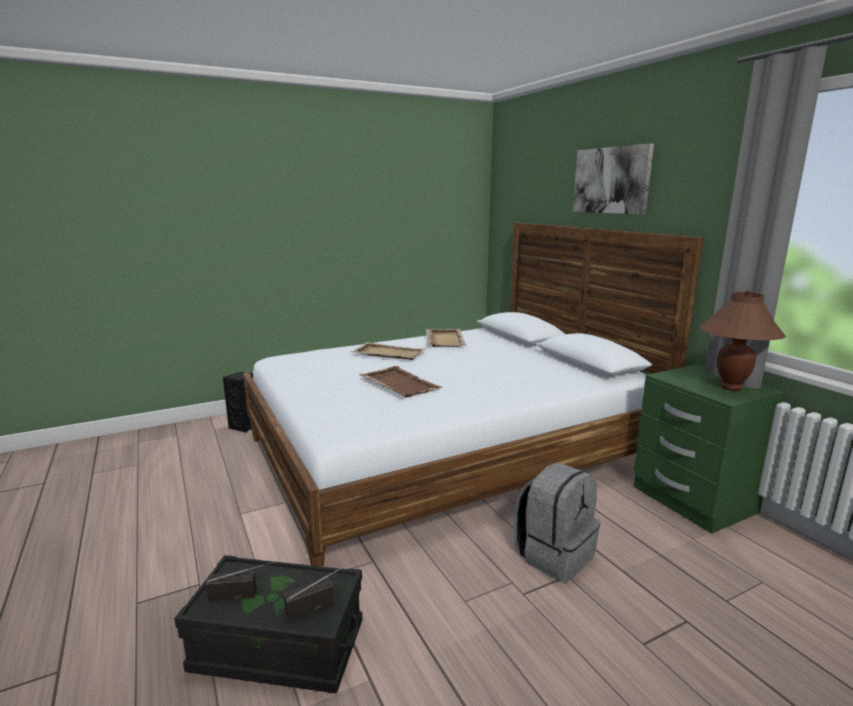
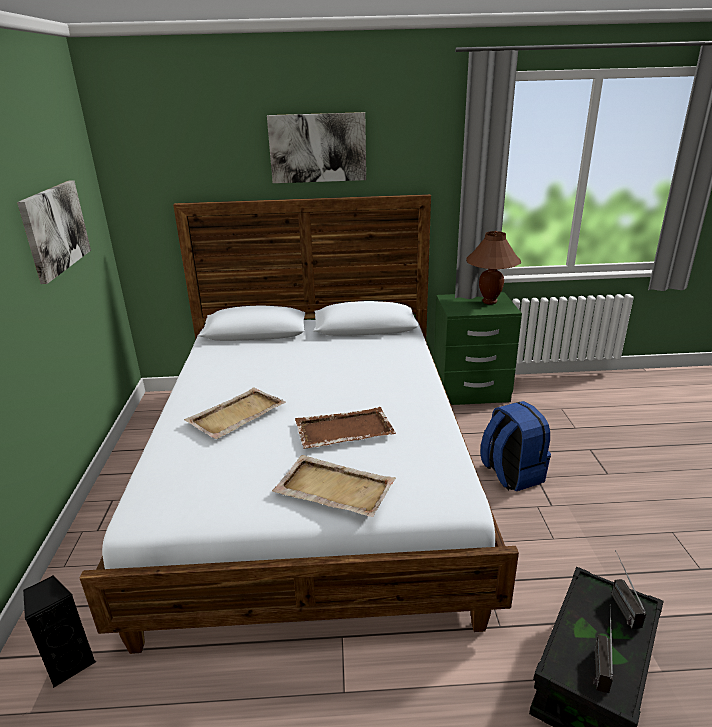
camera: 65 degrees left, 10 degrees up
(411, 218) = (55, 229): none -> picture
(445, 339) = (221, 370): beige tray -> beige tray (333, 488)
(554, 554) = (511, 474): grey backpack -> blue backpack

